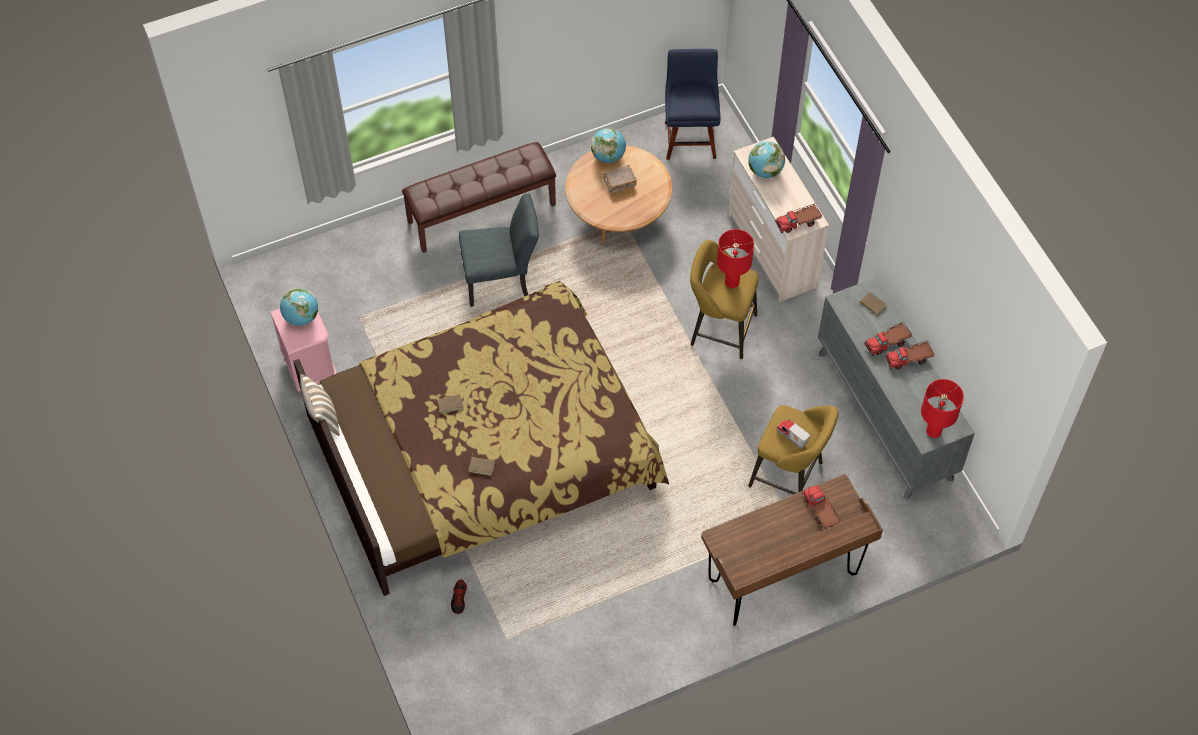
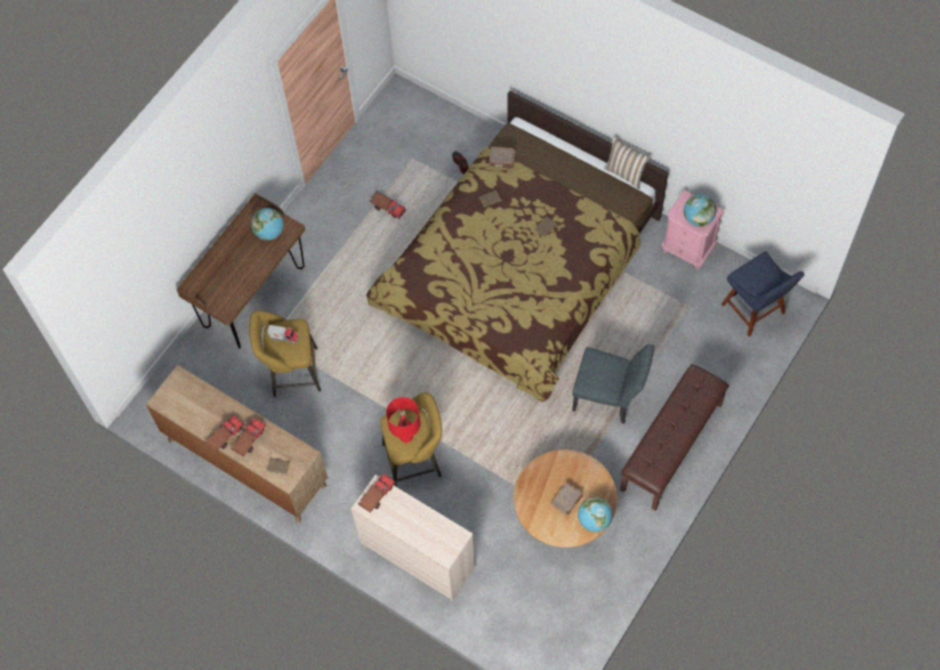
camera: 150 degrees right, 5 degrees up
(435, 502) = (502, 160): none -> brown book
(502, 280) = (609, 399): grey chair -> grey chair turned 120 degrees counterclockwise
(690, 137) = (558, 628): blue chair -> blue chair (755, 311)
(765, 171) = (434, 529): globe -> globe (269, 232)
(820, 511) = (230, 286): toy truck -> toy truck (387, 207)
(885, 415) = (246, 462): grey dresser -> brown dresser
(933, 431) = (177, 387): red table lamp -> none

